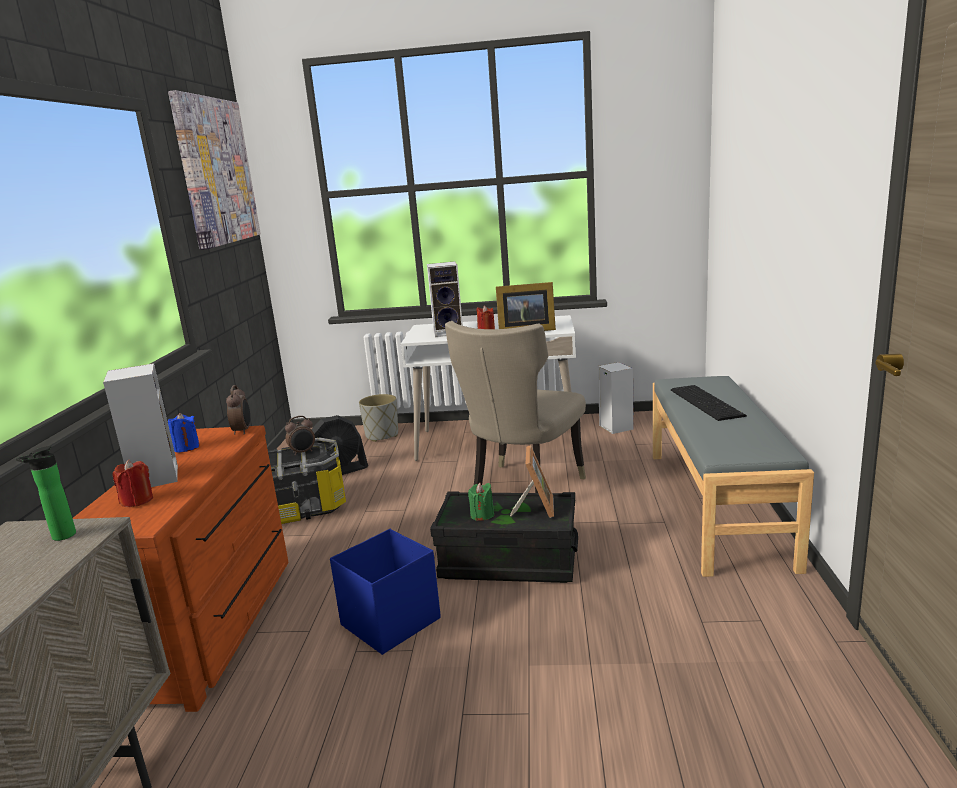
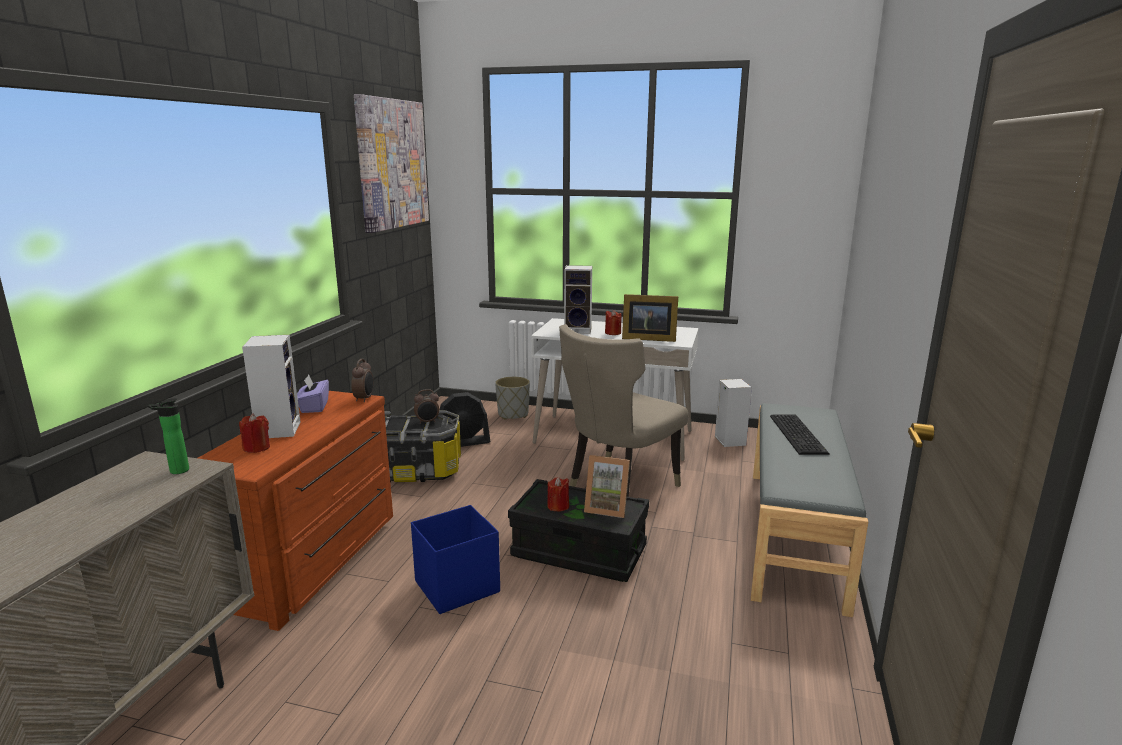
camera: 10 degrees right, 0 degrees up
(186, 448) = (314, 407): blue candle -> purple tissue box
(482, 515) = (558, 506): green candle -> red candle
(535, 507) = (607, 508): picture frame -> picture frame turned 90 degrees clockwise

